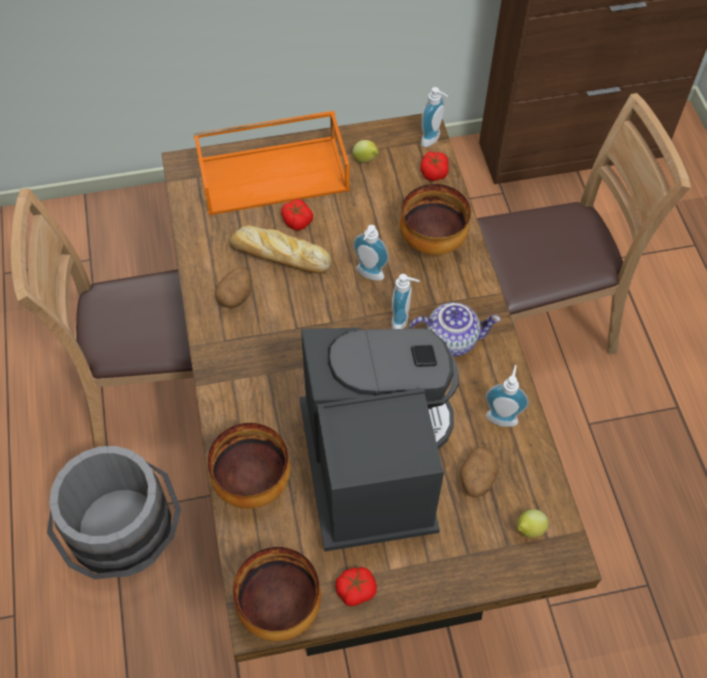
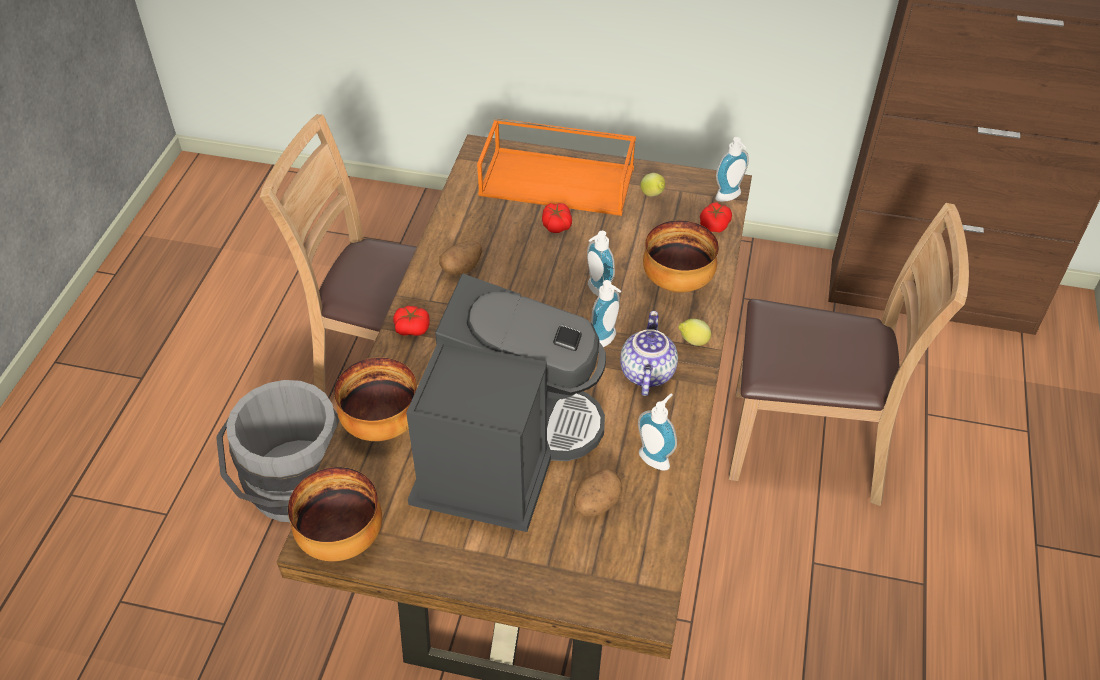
camera: 25 degrees right, 10 degrees down
(278, 255) = (521, 248): bread -> none
(355, 589) = (420, 552): tomato -> tomato (412, 328)
(452, 339) = (646, 372): teapot -> teapot turned 105 degrees counterclockwise
(529, 530) = (622, 569): lemon -> lemon (693, 342)

